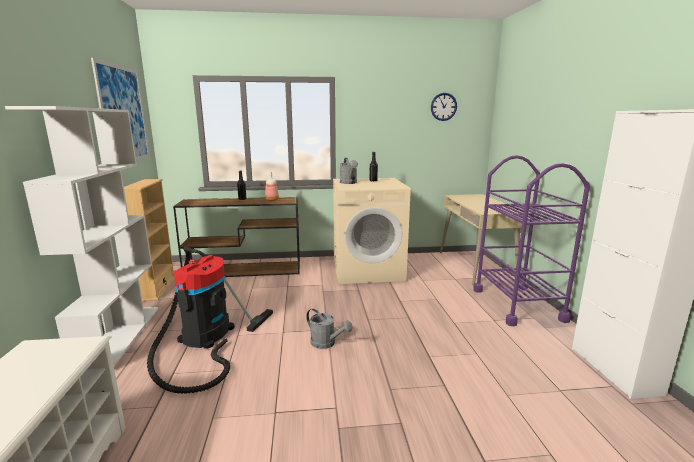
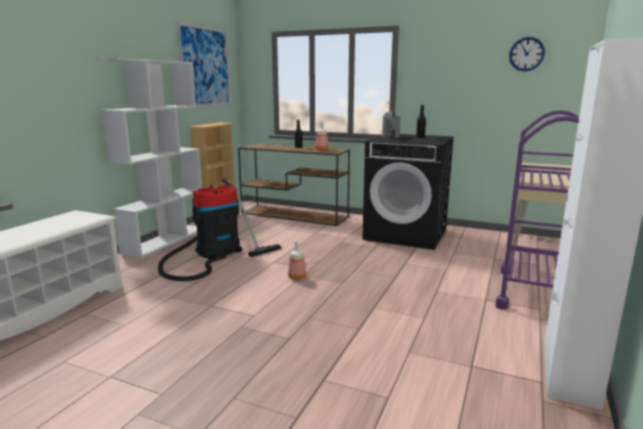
camera: 30 degrees right, 0 degrees up
(326, 343) = (297, 277): grey watering can -> bottle
(368, 270) = (406, 234): beige washing machine -> black washing machine

